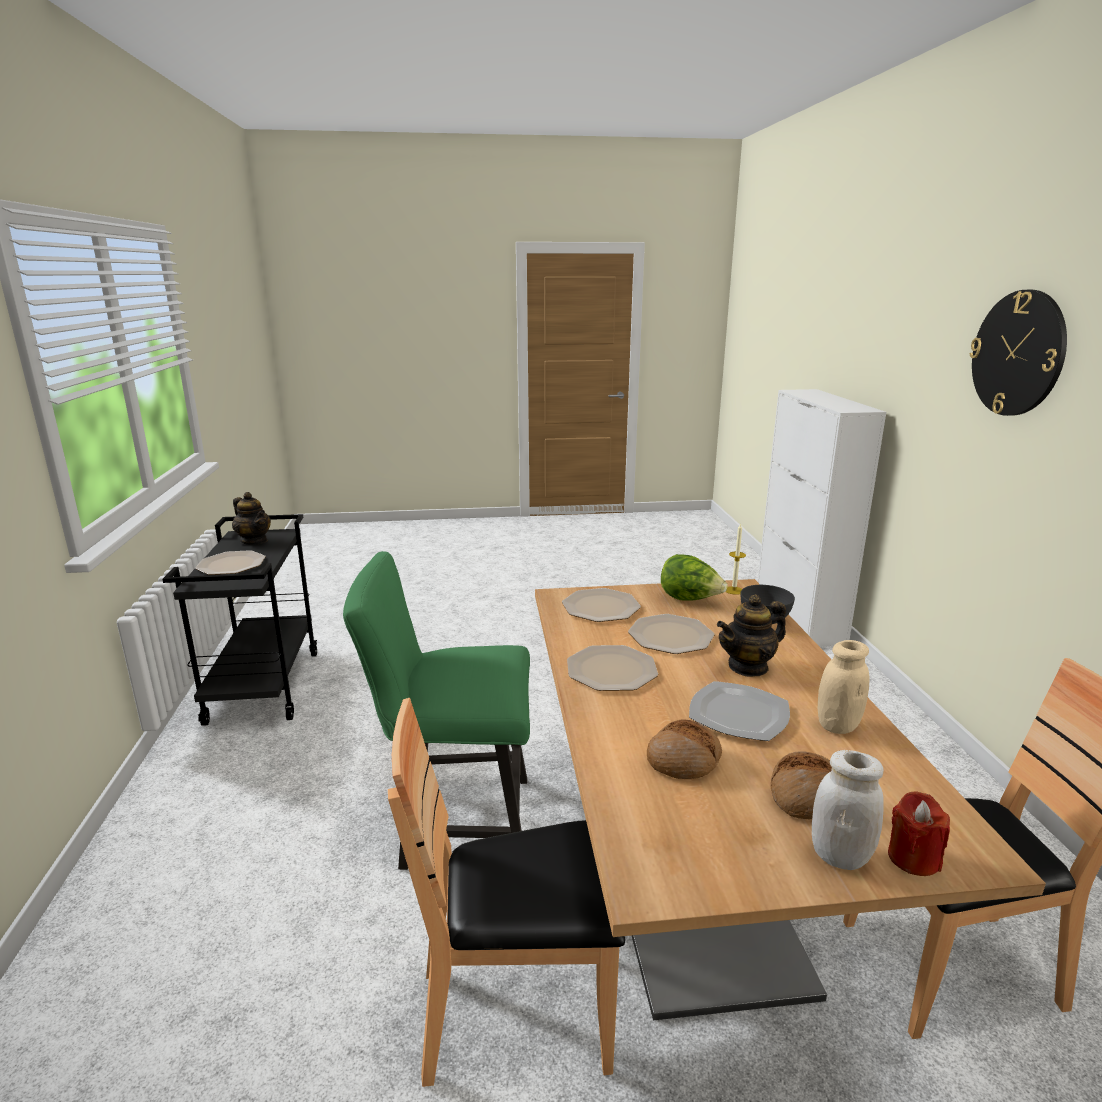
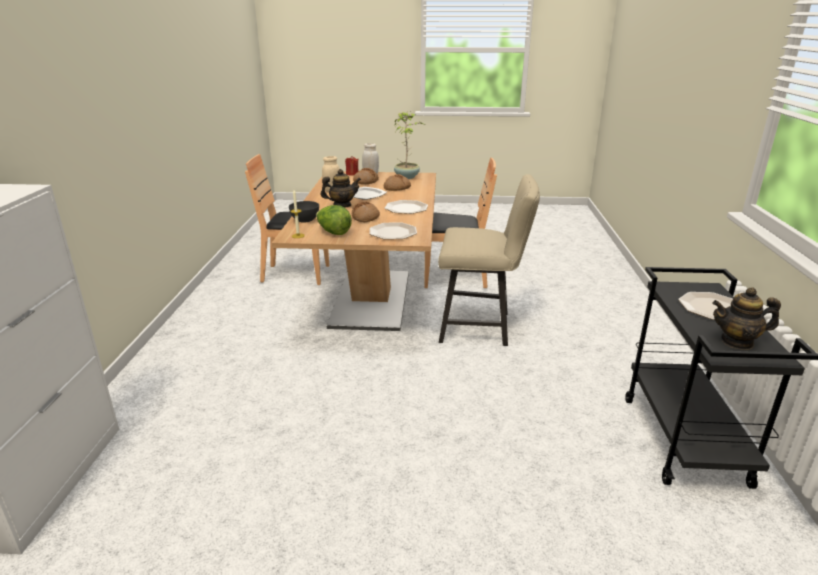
camera: 170 degrees left, 5 degrees up
(254, 541) = (737, 342): teapot -> teapot turned 45 degrees counterclockwise
(455, 824) = (481, 327): green chair -> beige chair
(670, 635) = (365, 217): plate -> bread
(701, 855) = (407, 177): none -> potted plant
(1018, 353) = (77, 75): wall clock -> none

